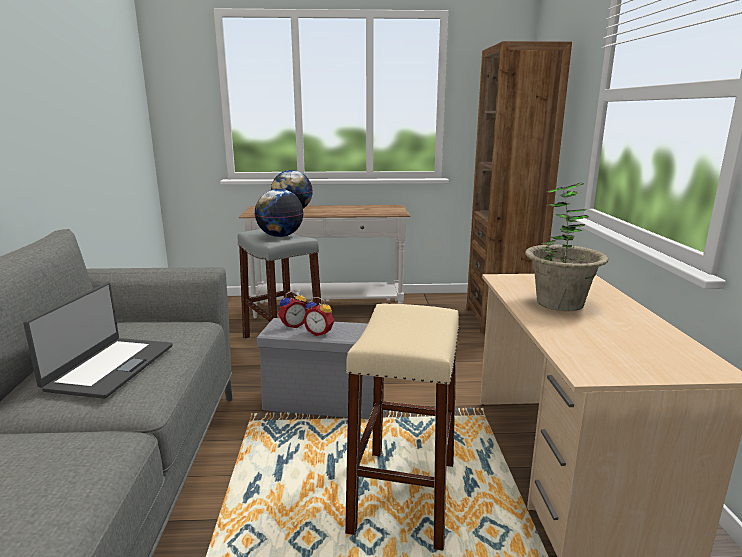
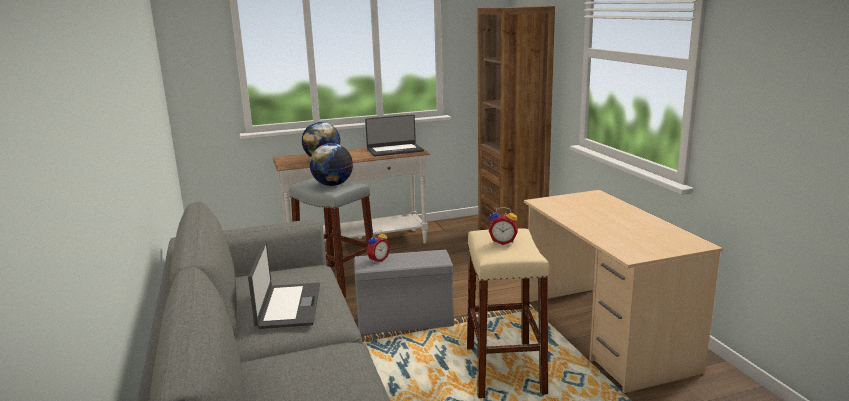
camera: 15 degrees left, 0 degrees up
(320, 333) = (404, 262): alarm clock -> alarm clock (503, 242)
(374, 209) = (394, 150): none -> laptop
(559, 303) = (590, 215): potted plant -> none

